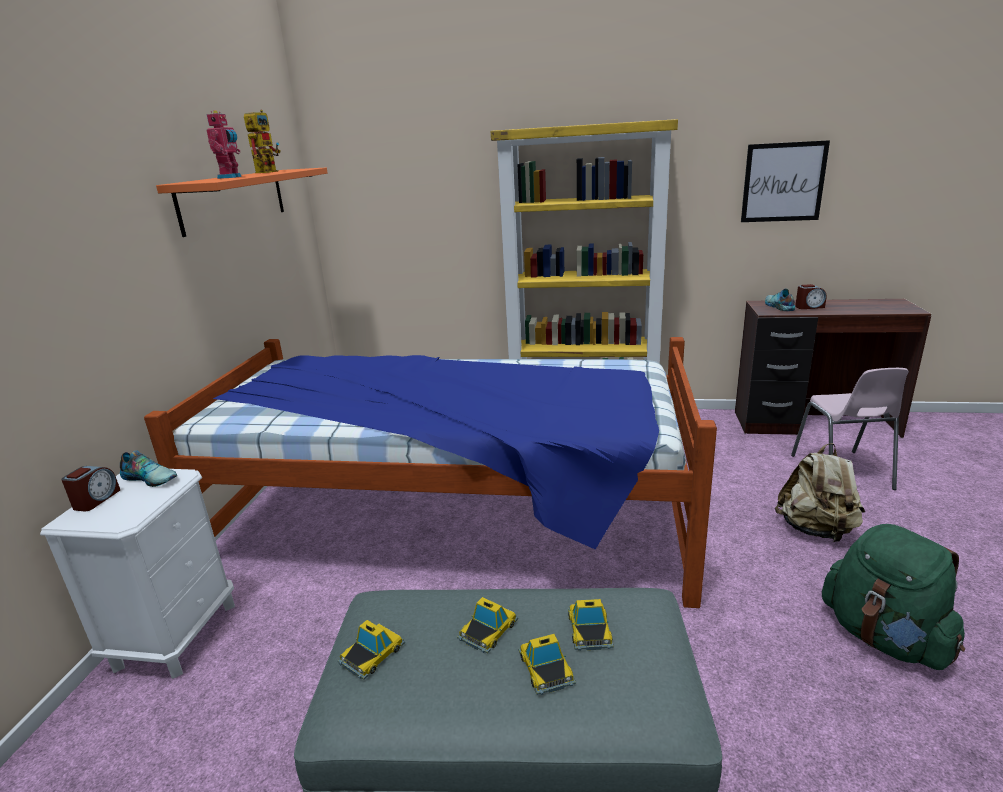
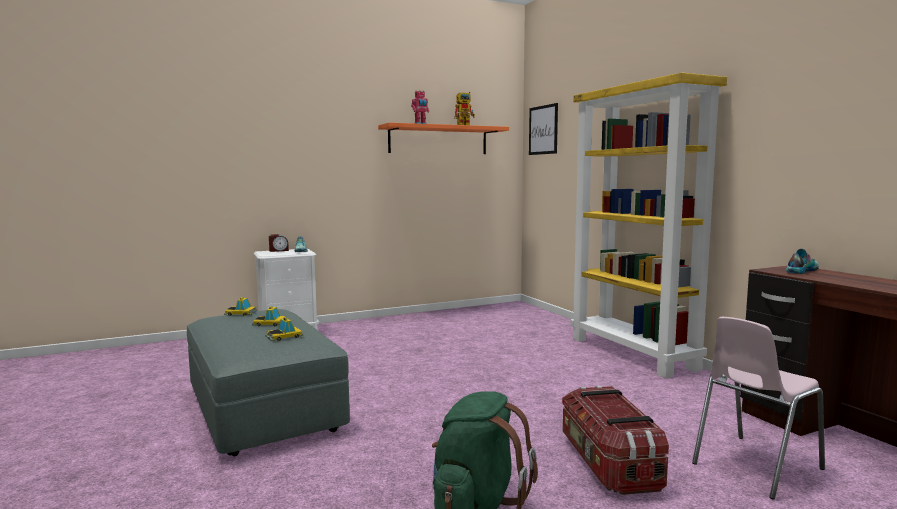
camera: 55 degrees right, 15 degrees down
(455, 523) = (434, 353): bed -> none
(546, 668) = (250, 334): toy car -> none
(783, 182) = (837, 132): picture -> picture (543, 130)
(809, 307) = (832, 276): alarm clock -> none
(816, 530) = (608, 463): beige backpack -> storage box

